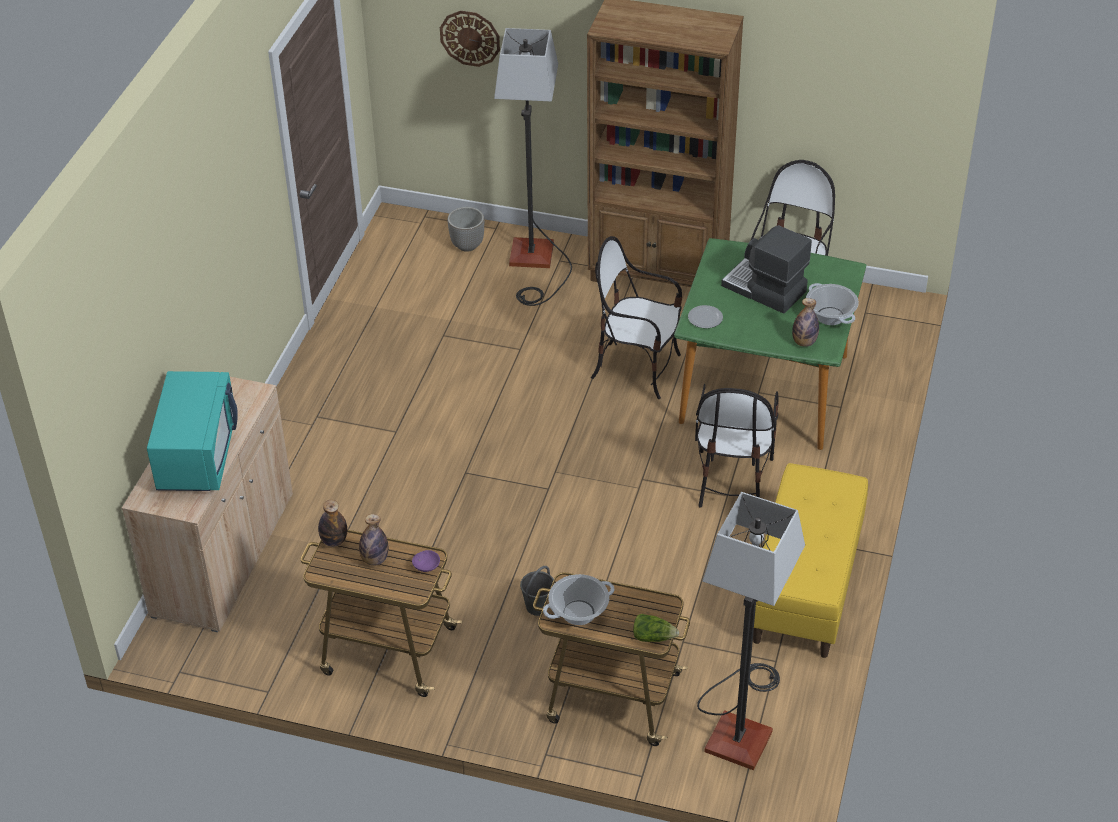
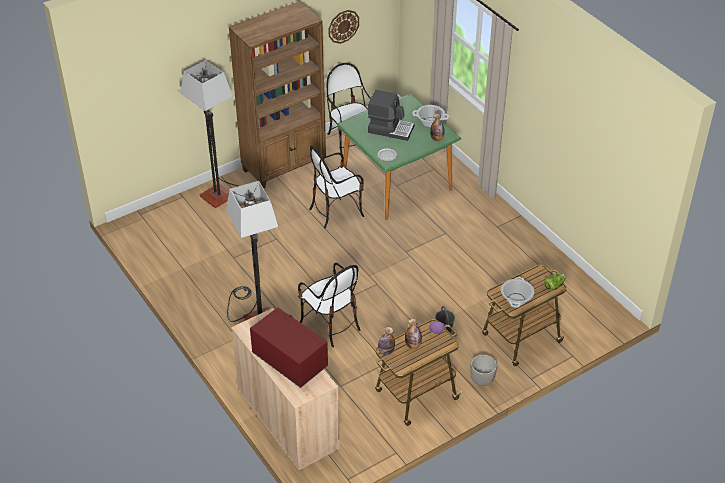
camera: 50 degrees left, 0 degrees up
(197, 454) = (289, 361): turquoise microwave -> red microwave
(467, 245) = (181, 212): planter -> planter (482, 380)
(470, 38) = (152, 90): wall clock -> wall clock (343, 26)
(732, 480) = (438, 226): chair -> chair (330, 324)
(740, 725) = (575, 310): floor lamp -> floor lamp (254, 316)
(764, 289) = (390, 129): coffee machine -> coffee machine turned 150 degrees counterclockwise
(806, 587) = (523, 244): yellow bench -> none

